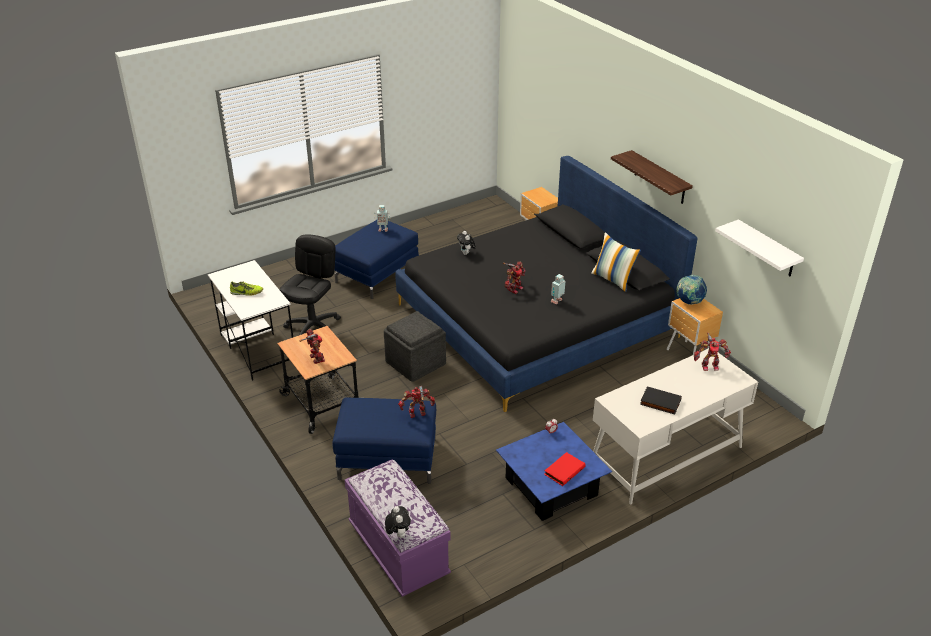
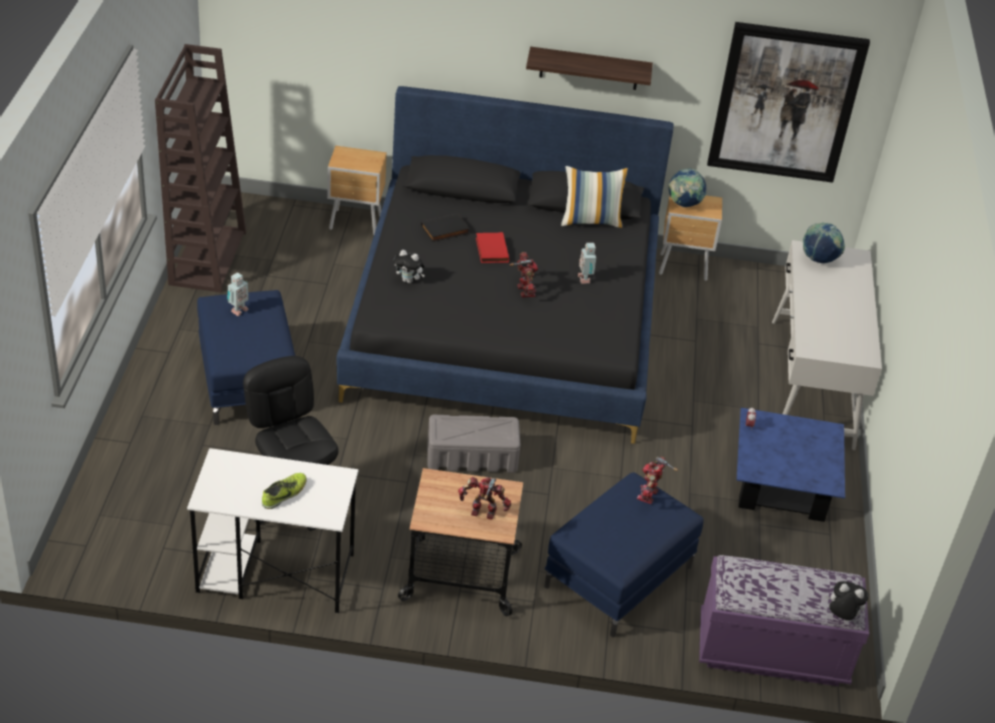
camera: 55 degrees left, 5 degrees up
(415, 363) = (471, 457): grey ottoman -> grey storage box
(446, 220) = (207, 257): none -> brown bookcase
(564, 470) = (813, 453): red book -> red book (490, 250)
(659, 403) = (843, 323): black book -> black book (445, 230)
(709, 365) = (819, 260): toy robot -> globe
(767, 249) = (785, 102): white shelf -> picture

